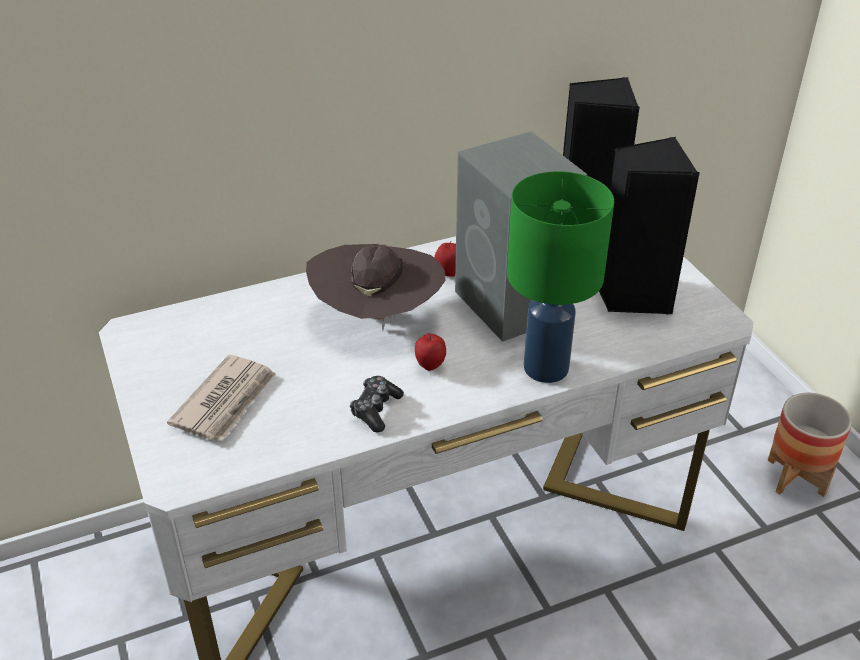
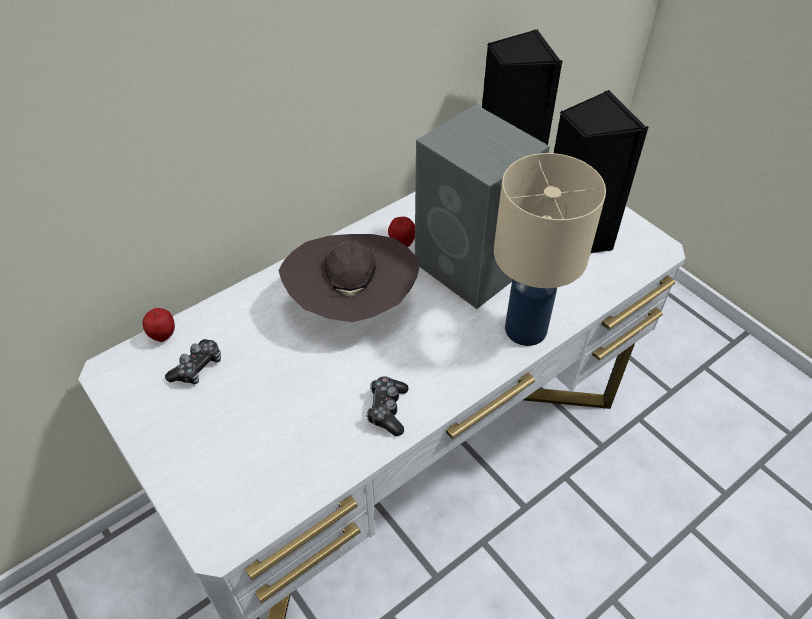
camera: 15 degrees left, 10 degrees up
(209, 342) = (197, 367): none -> game controller
(226, 401) = (238, 433): newspaper -> none
(430, 366) = (421, 350): apple -> apple (163, 337)
(545, 368) = (525, 330): green table lamp -> beige table lamp
(796, 477) = (680, 340): planter -> none

